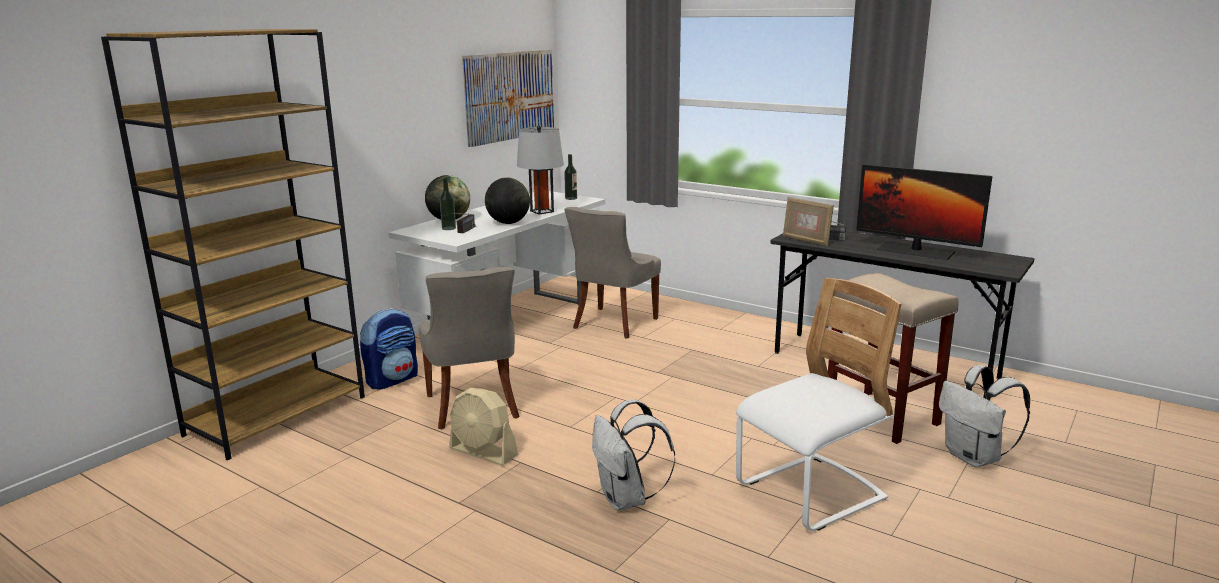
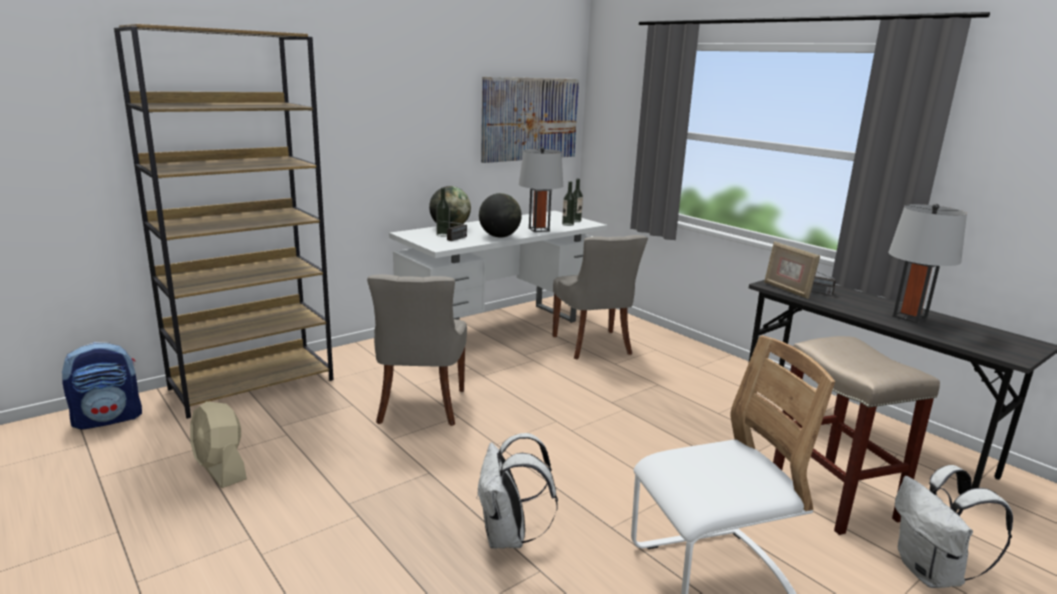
camera: 15 degrees right, 0 degrees up
(393, 379) = (366, 367): backpack -> backpack (109, 419)
(483, 452) = (401, 455): beige fan -> beige fan (220, 469)
(566, 203) = (568, 224): none -> bottle
(613, 323) = (593, 345): grey chair -> grey chair turned 60 degrees counterclockwise
(915, 251) = (910, 317): monitor -> grey table lamp

